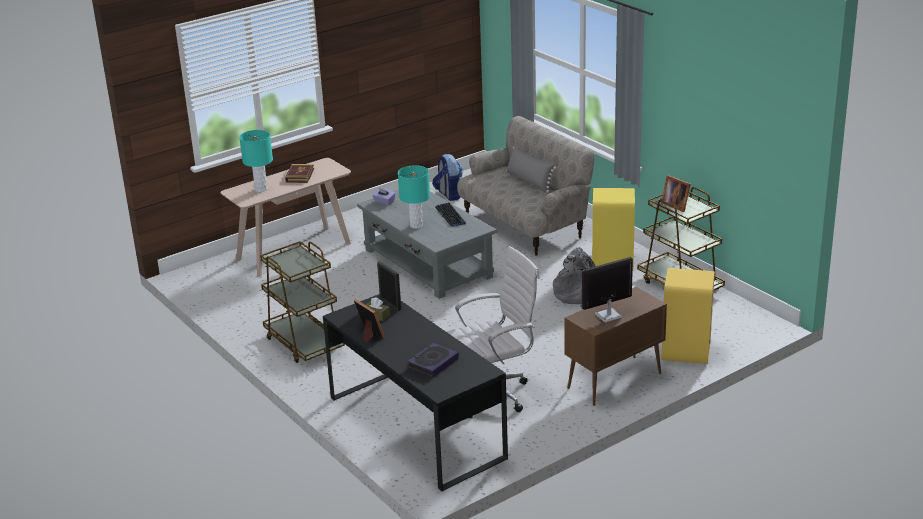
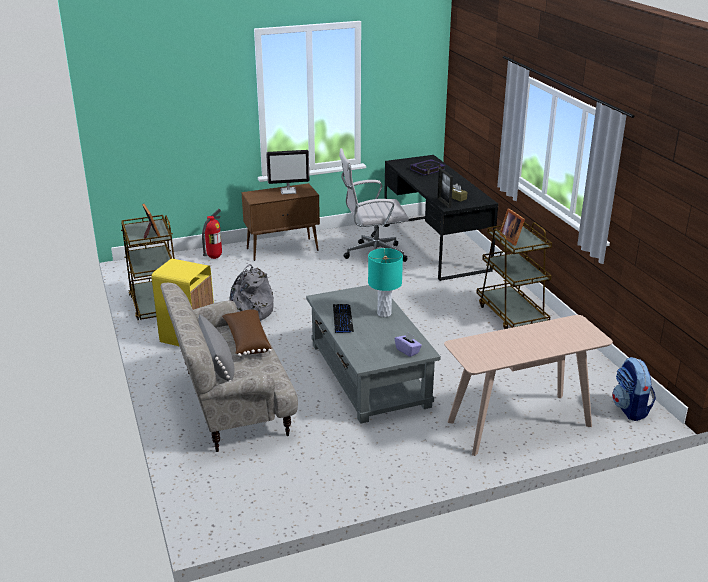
camera: 165 degrees left, 0 degrees up
(261, 189) = (560, 335): turquoise table lamp -> none
(300, 175) = (510, 347): book -> none
(369, 334) = (465, 188): picture frame -> picture frame (512, 238)
(449, 195) = (288, 482): backpack -> backpack (630, 409)
(520, 197) = (247, 341): none -> brown pillow
(686, 352) = (214, 257): yellow trash can -> fire extinguisher

